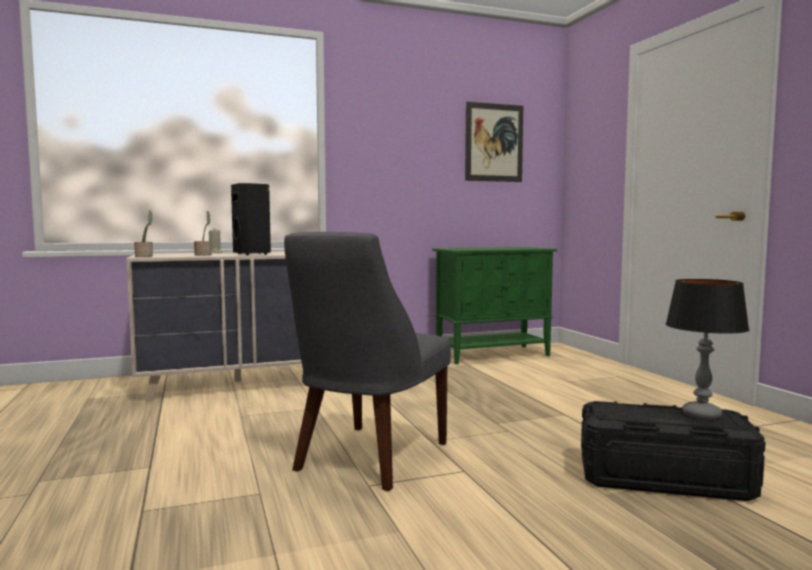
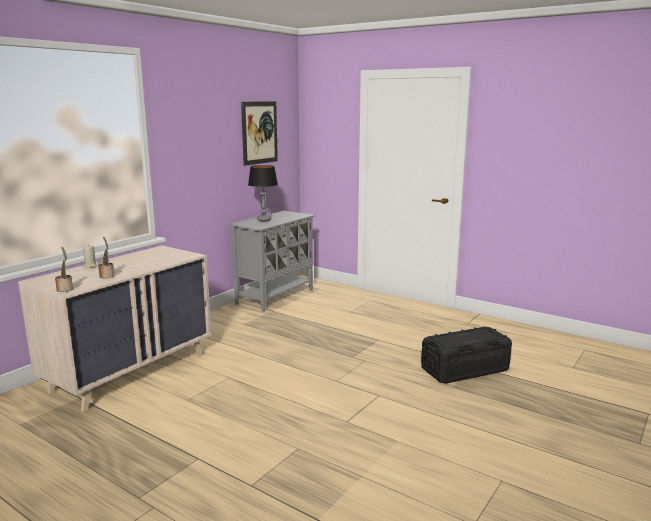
camera: 35 degrees left, 10 degrees up
(252, 254) = (139, 265): black speaker -> none
(368, 458) = (320, 405): grey chair -> none
(493, 354) = (275, 296): green cabinet -> grey cabinet
(701, 415) = (480, 333): table lamp -> table lamp (264, 220)

